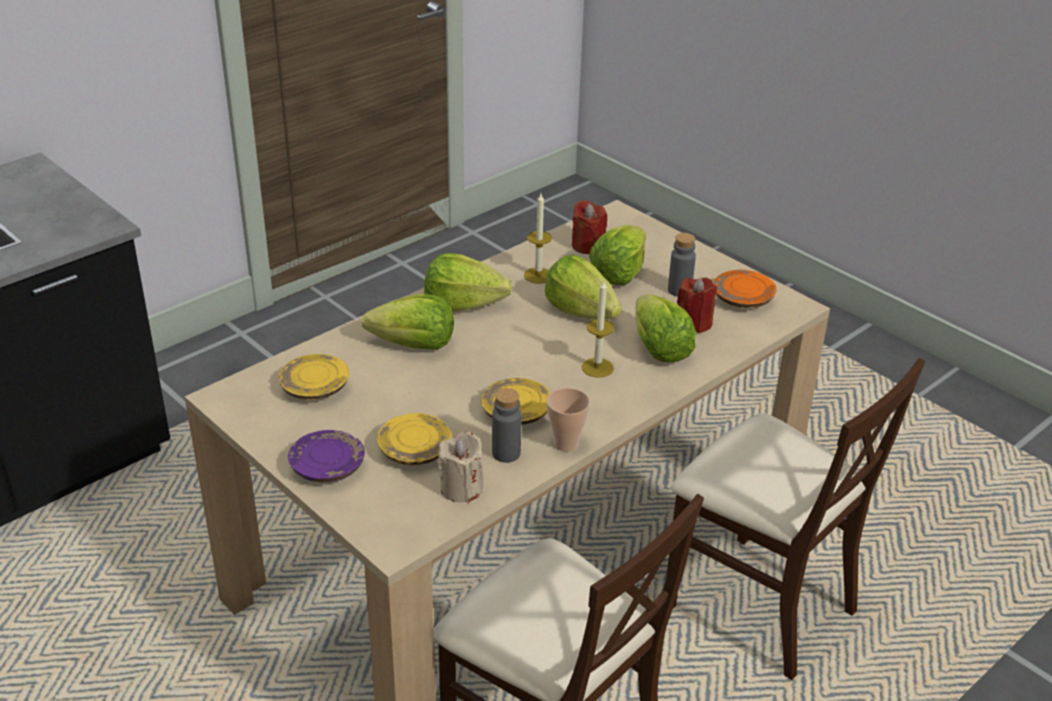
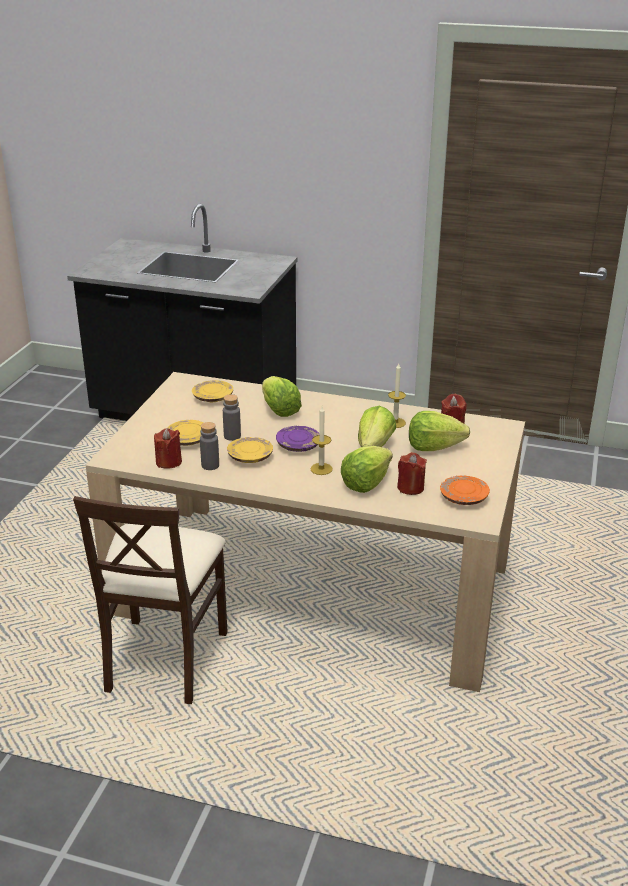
camera: 60 degrees right, 5 degrees down
(327, 467) = (153, 422): purple plate -> purple plate (298, 445)
(461, 488) = (169, 462): beige candle -> red candle
(463, 304) = (335, 410): lettuce -> none
(566, 444) = (236, 480): cup -> none
(679, 290) = (442, 472): grey bottle -> grey bottle (232, 436)
(759, 606) = (357, 708): beige chair -> none

